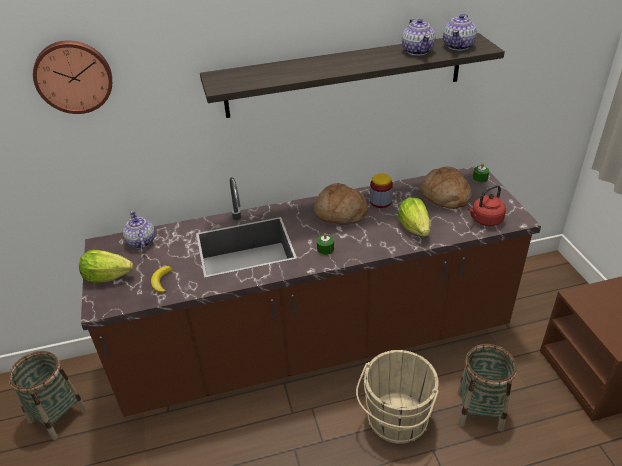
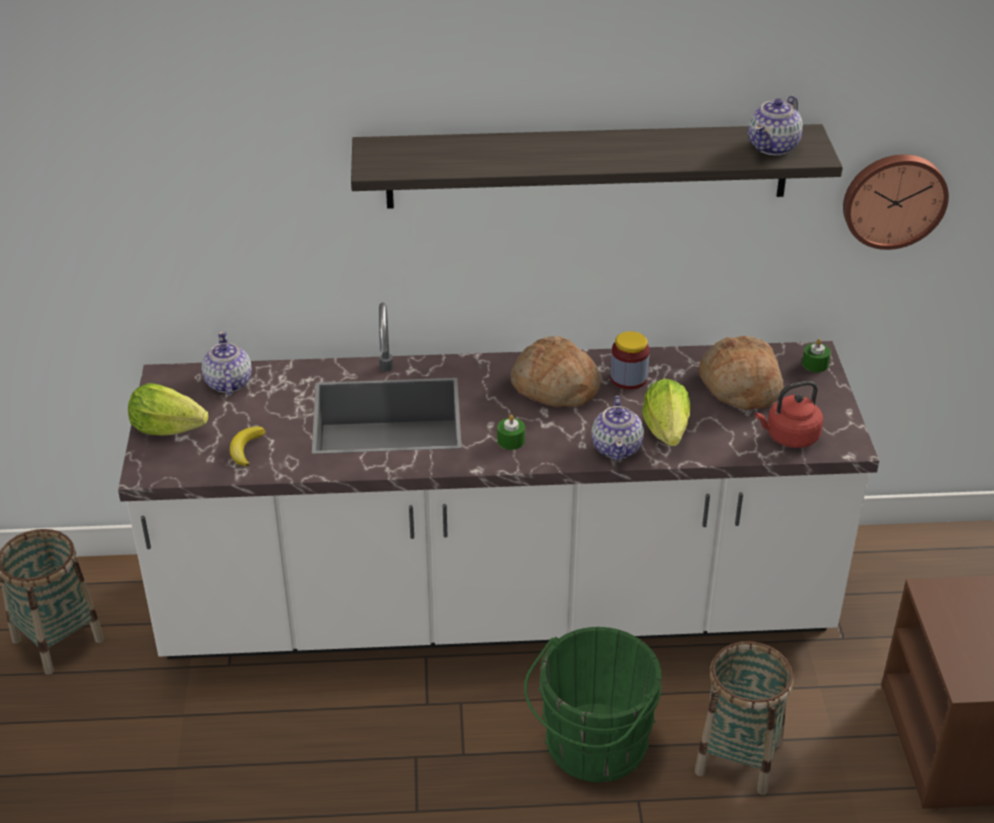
camera: 10 degrees right, 0 degrees up
(73, 76) = (165, 122): wall clock -> wall clock (893, 199)
(316, 345) = (497, 607): brown counter -> white counter
(395, 421) = (591, 747): beige bucket -> green bucket
(417, 51) = (703, 146): teapot -> teapot (617, 447)

